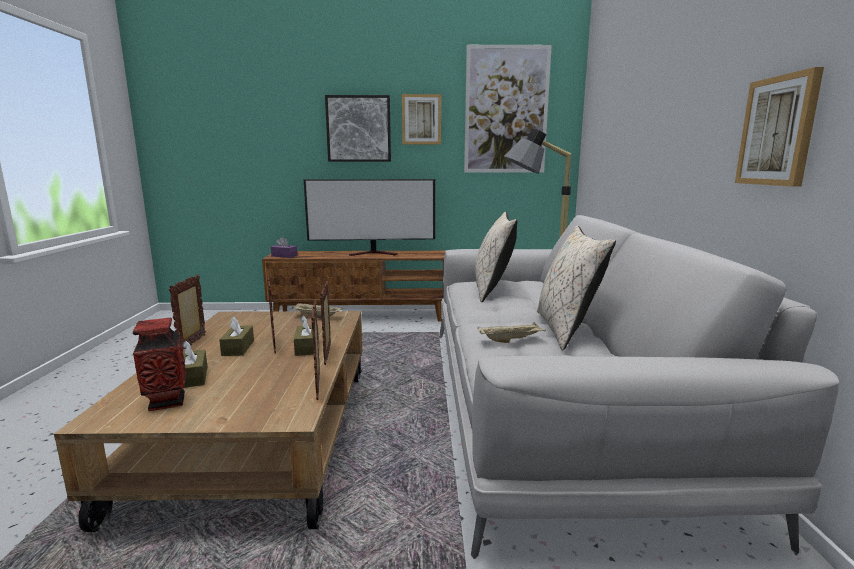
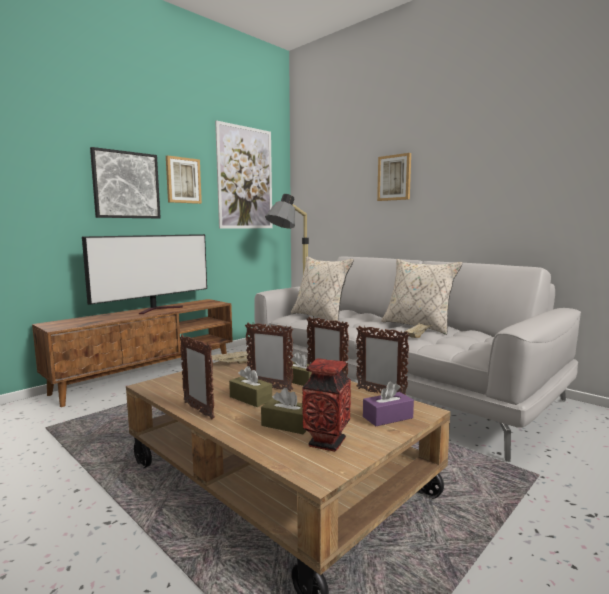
camera: 45 degrees left, 5 degrees down
(284, 256) = (66, 325): purple tissue box -> purple tissue box (387, 417)
(778, 131) = (504, 202): picture -> picture (394, 177)

